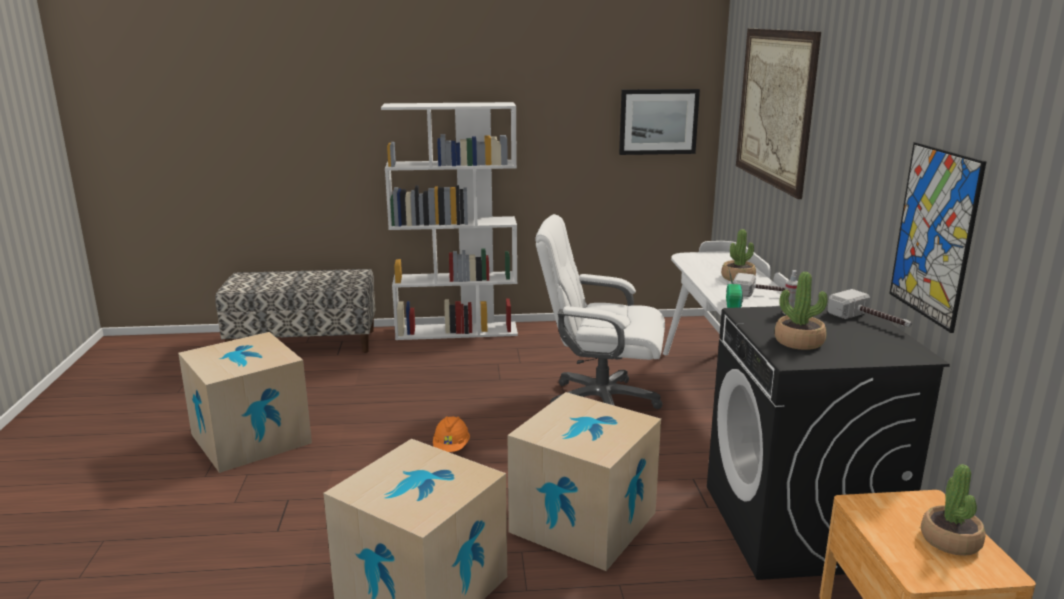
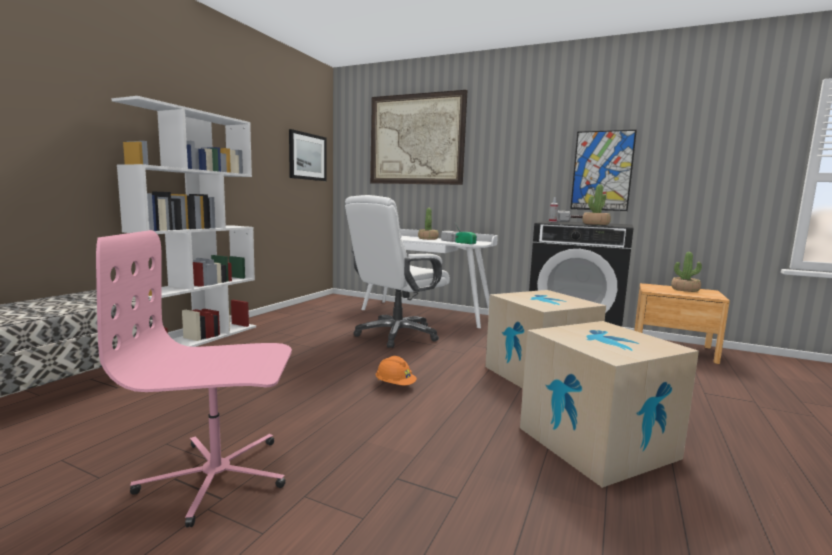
camera: 60 degrees left, 10 degrees down
(251, 438) = (217, 476): cardboard box -> pink office chair

